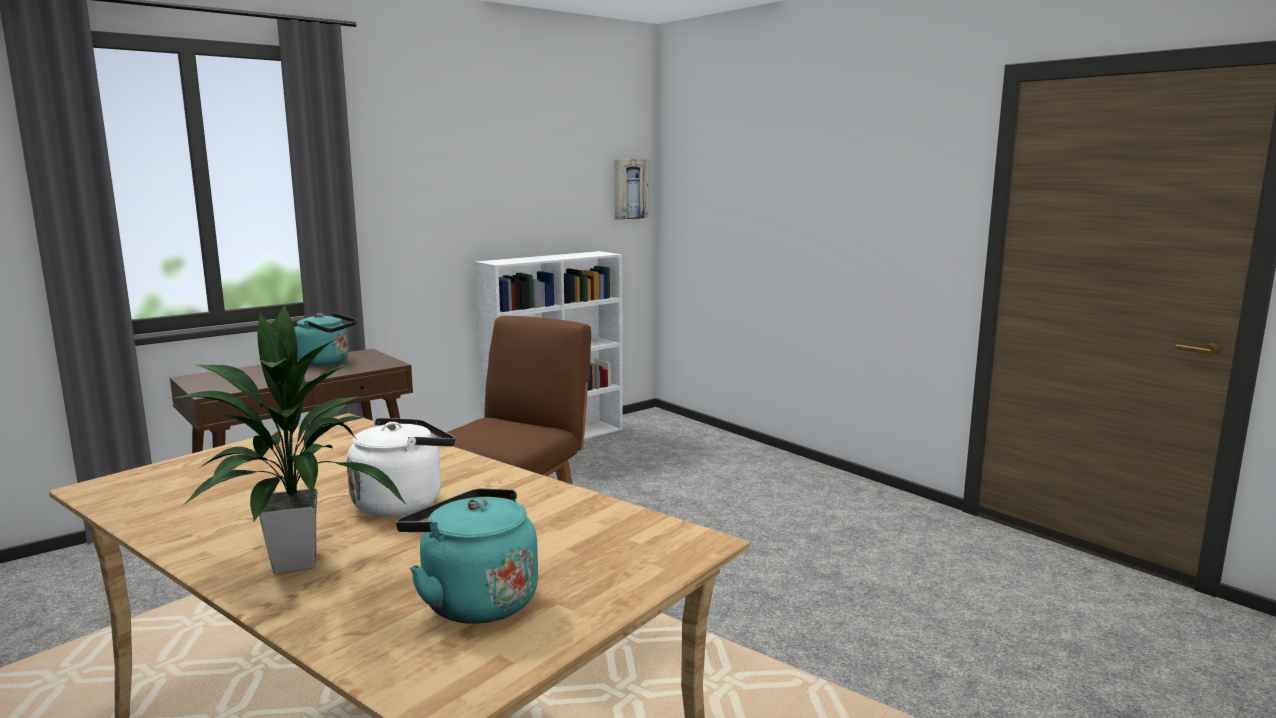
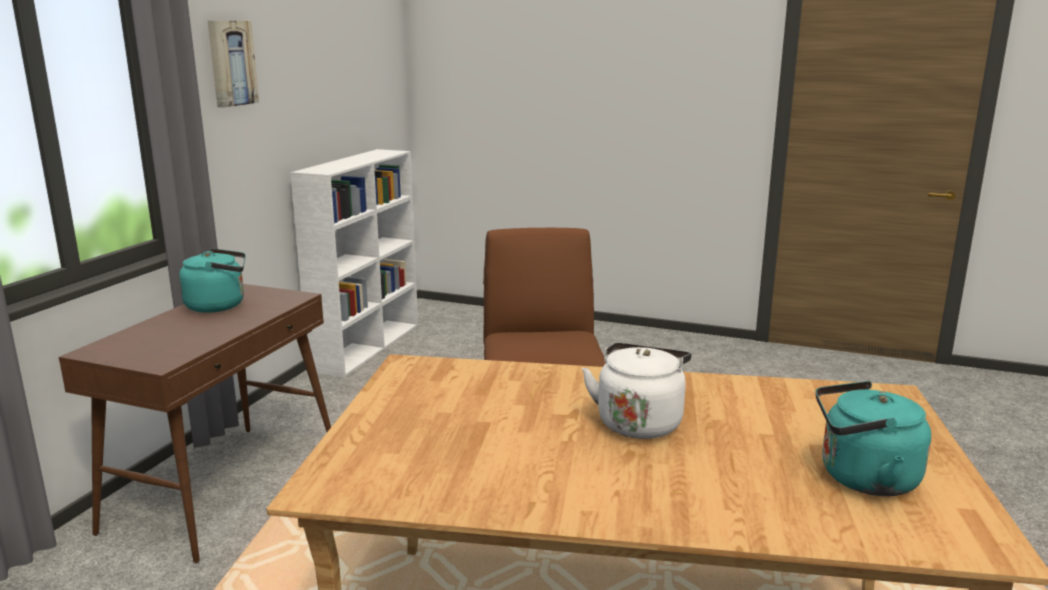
camera: 30 degrees left, 5 degrees up
(293, 564) = (680, 496): potted plant -> none
(629, 189) = (392, 82): picture -> picture (231, 63)

